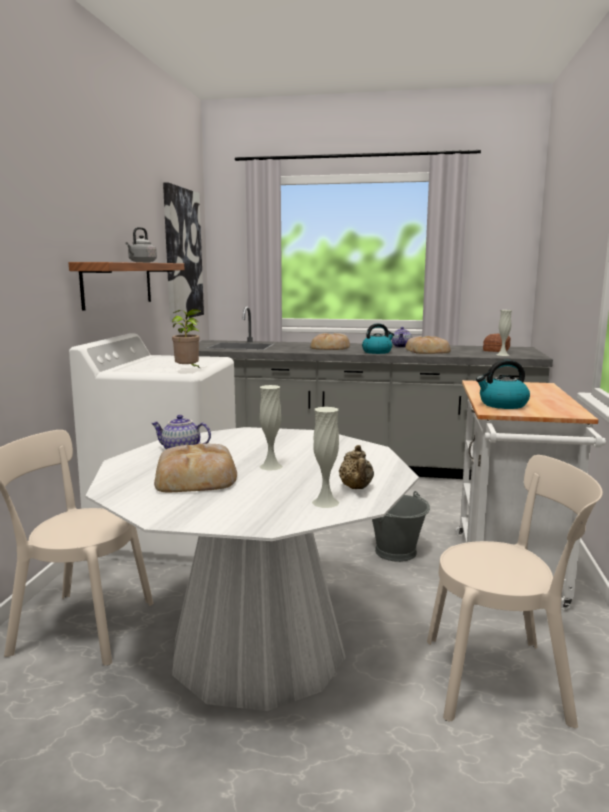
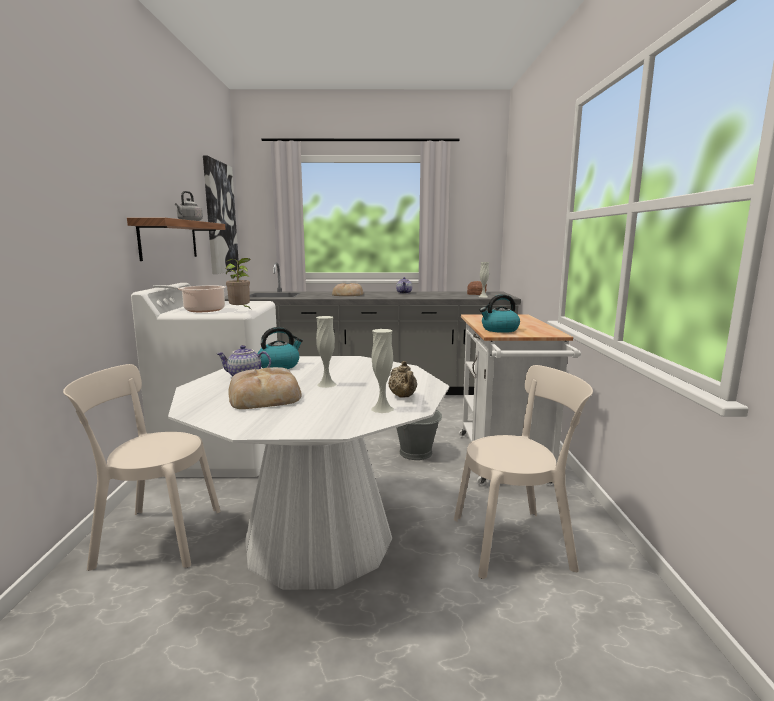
camera: 10 degrees left, 0 degrees up
(145, 368) = (201, 310): none -> cooking pot
(377, 352) = (387, 297): kettle -> kettle (279, 366)
(427, 351) = (425, 295): bread -> none

